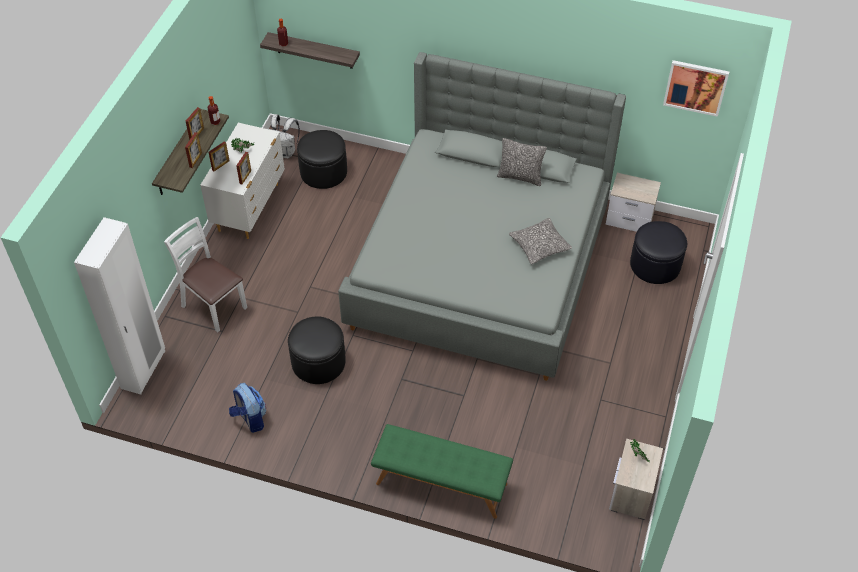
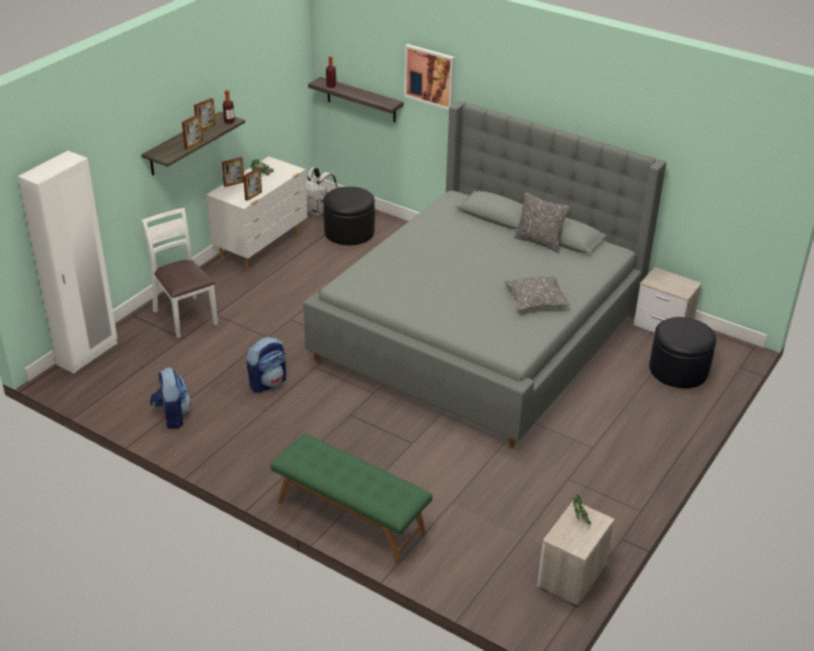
camera: 15 degrees right, 15 degrees down
(318, 362) = (268, 382): black ottoman -> backpack
(695, 87) = (744, 157): picture -> picture (430, 76)

